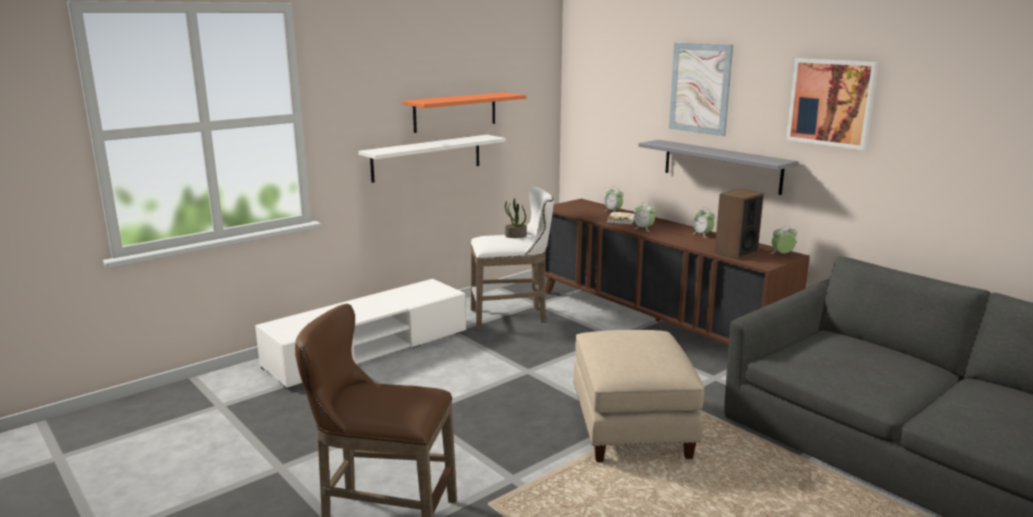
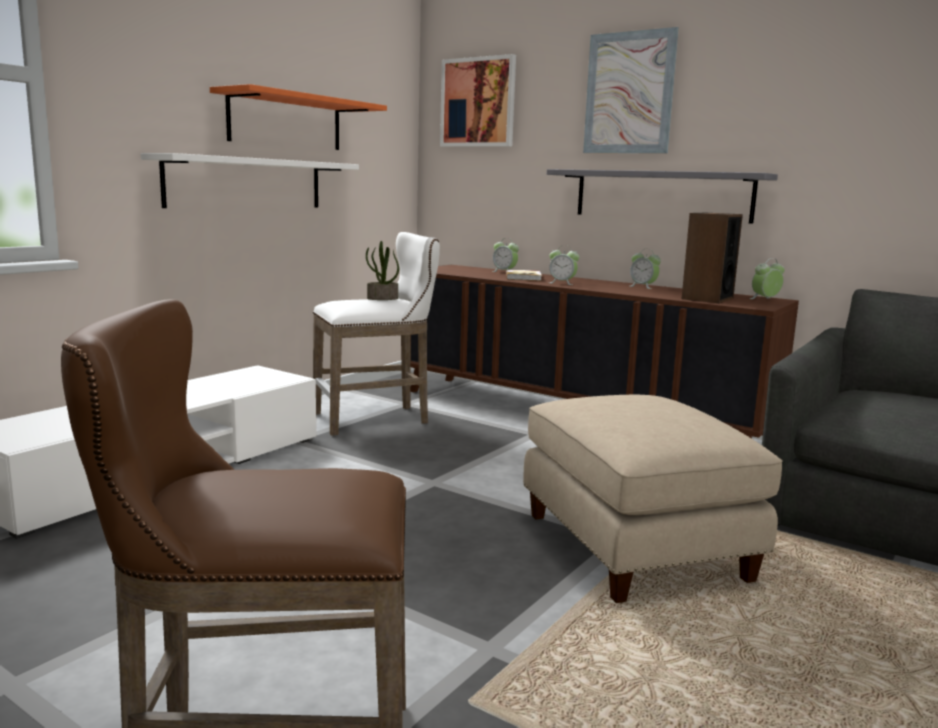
camera: 15 degrees left, 5 degrees down
(831, 102) = (827, 88): picture -> picture (478, 102)

